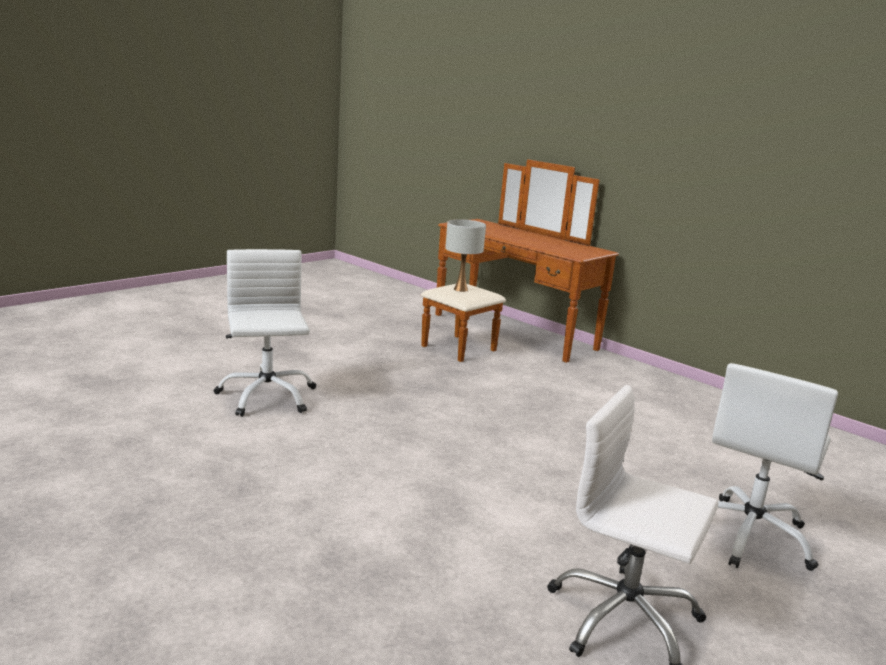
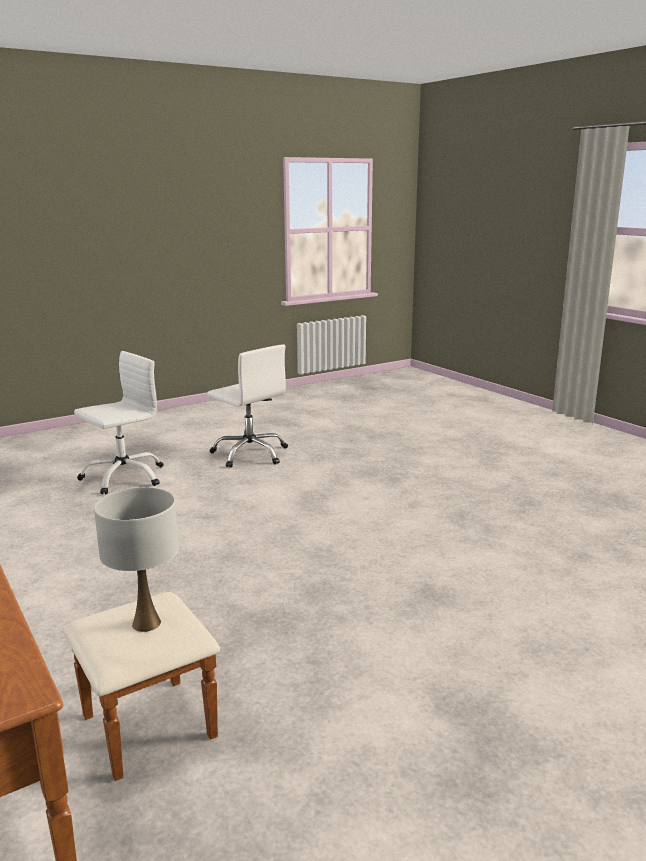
camera: 165 degrees left, 0 degrees up
(266, 396) = (472, 610): white office chair -> none

